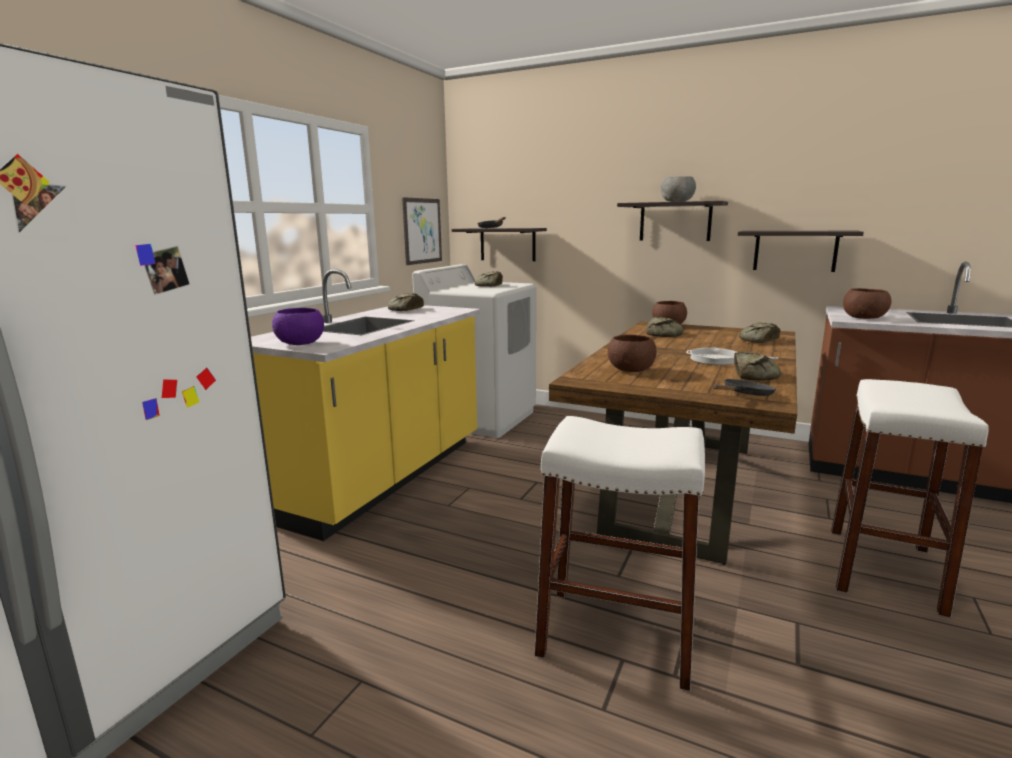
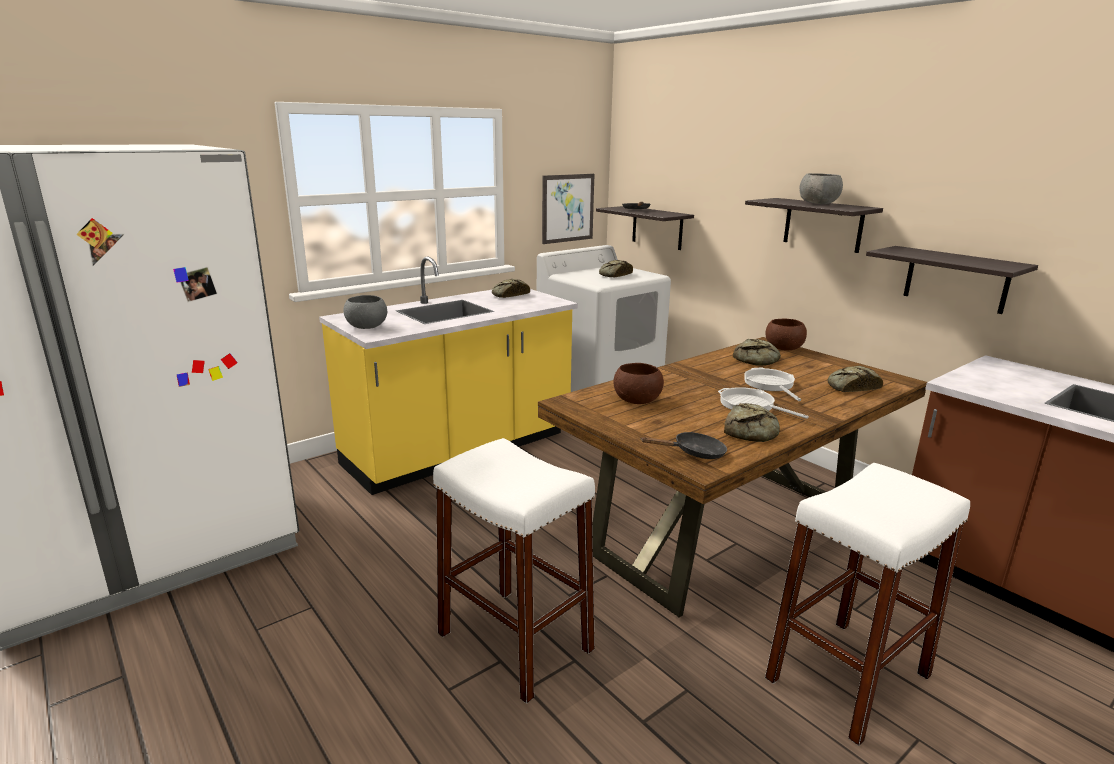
camera: 25 degrees right, 5 degrees up
(300, 343) = (366, 327): purple bowl -> grey bowl
(705, 346) = (770, 385): none -> frying pan
(864, 318) = (981, 384): brown bowl -> none

